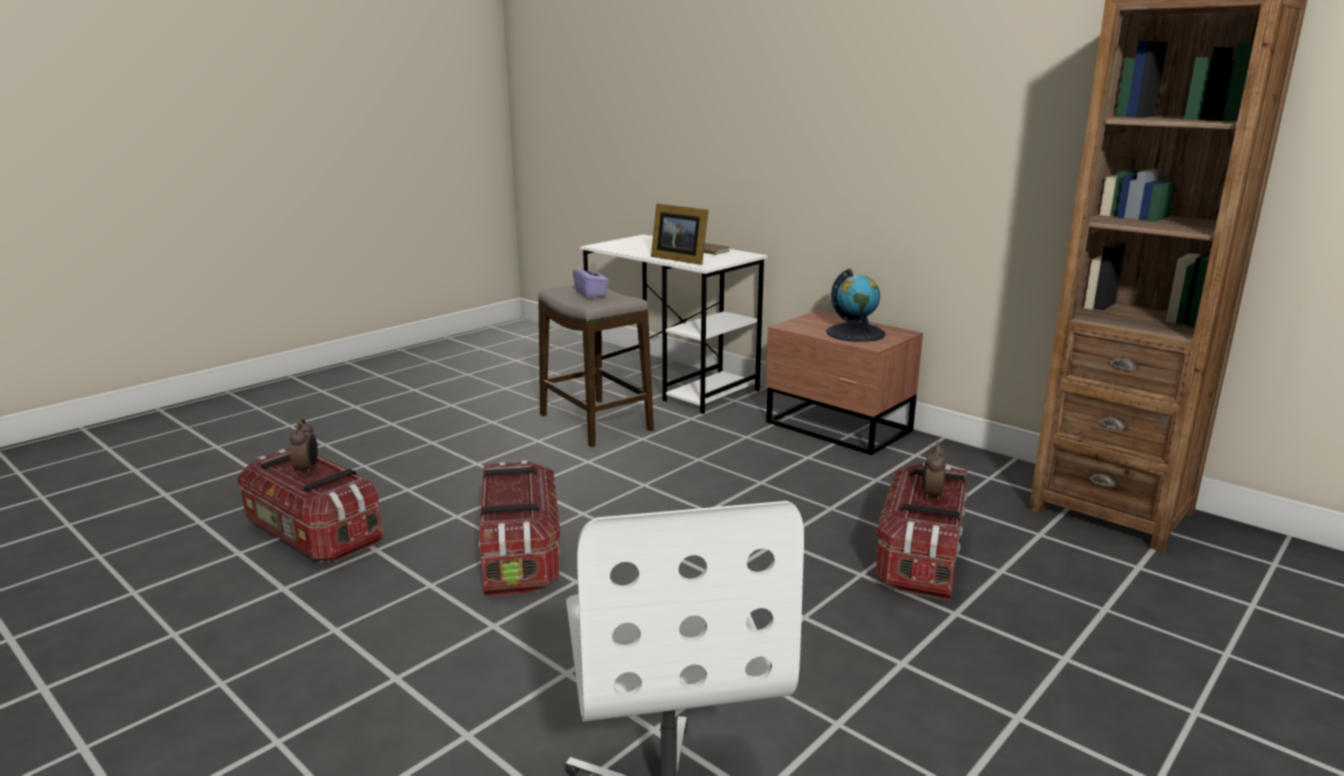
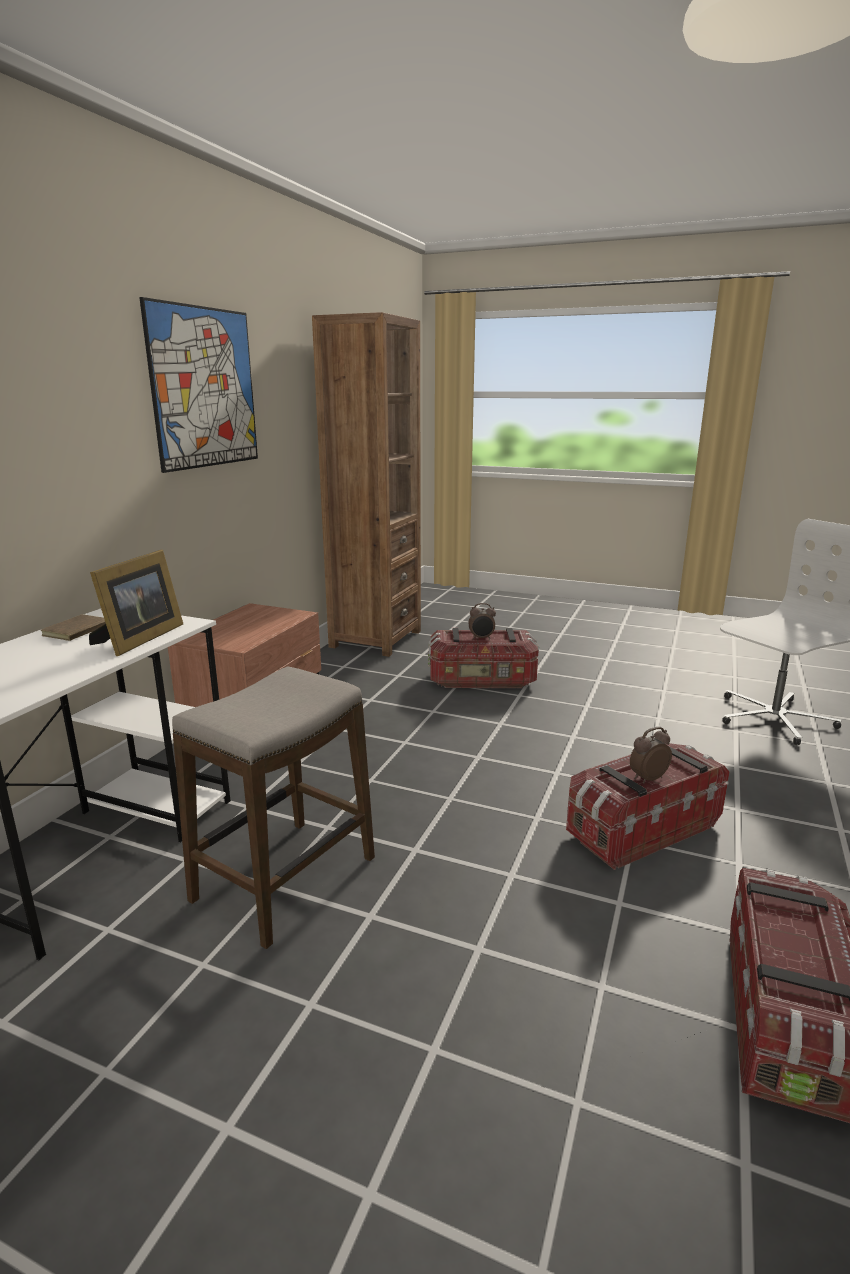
camera: 110 degrees left, 0 degrees up
(307, 470) = (789, 949): alarm clock -> alarm clock (647, 778)
(591, 293) = (264, 700): purple tissue box -> none
(855, 333) = (260, 621): globe -> none
(917, 100) = (205, 388): none -> picture

